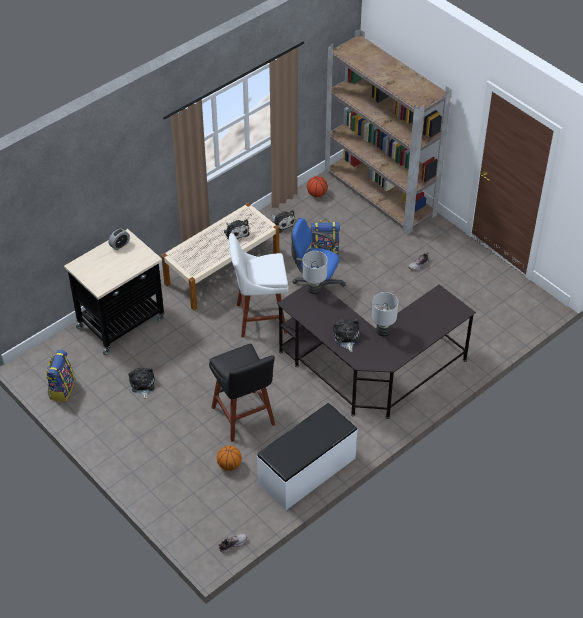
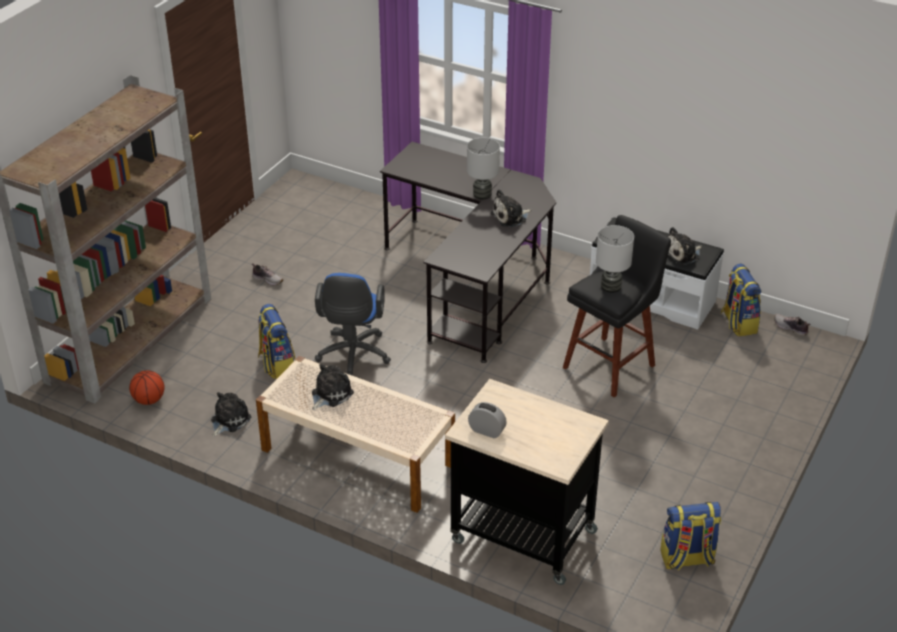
camera: 110 degrees left, 10 degrees down
(142, 385) = (622, 474): plush toy -> plush toy (683, 254)
(229, 465) = (689, 358): basketball -> none
(253, 513) = (738, 323): none -> backpack
(259, 318) = (434, 394): white stool -> none
(314, 289) = (443, 257): grey table lamp -> grey table lamp (610, 286)

